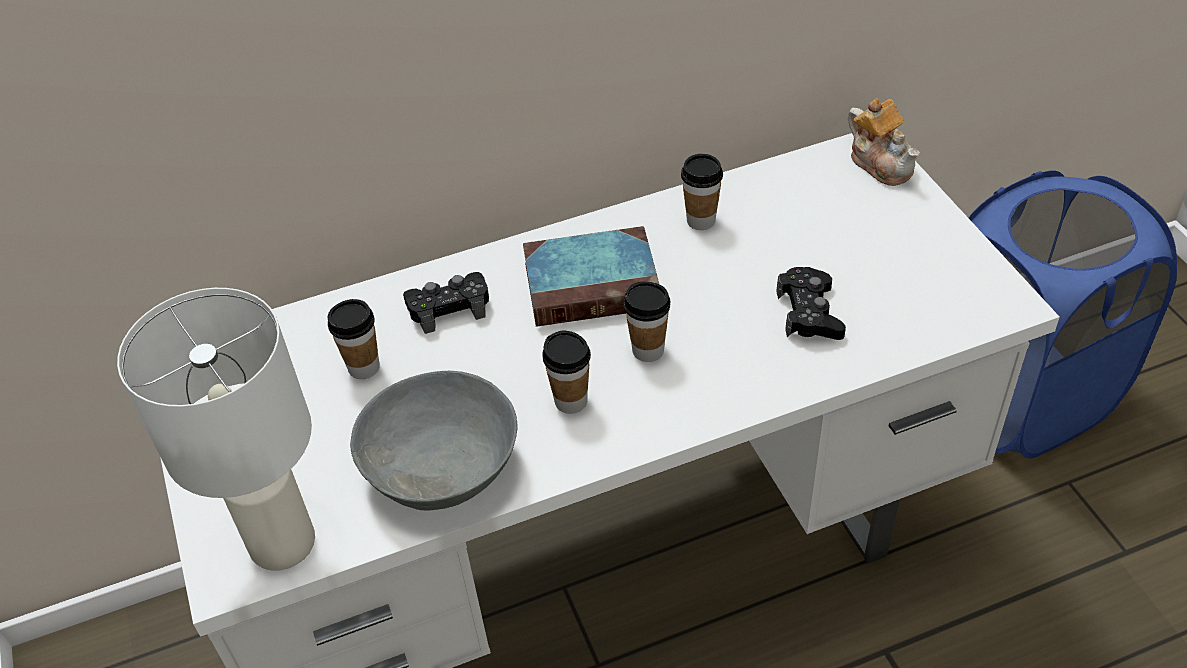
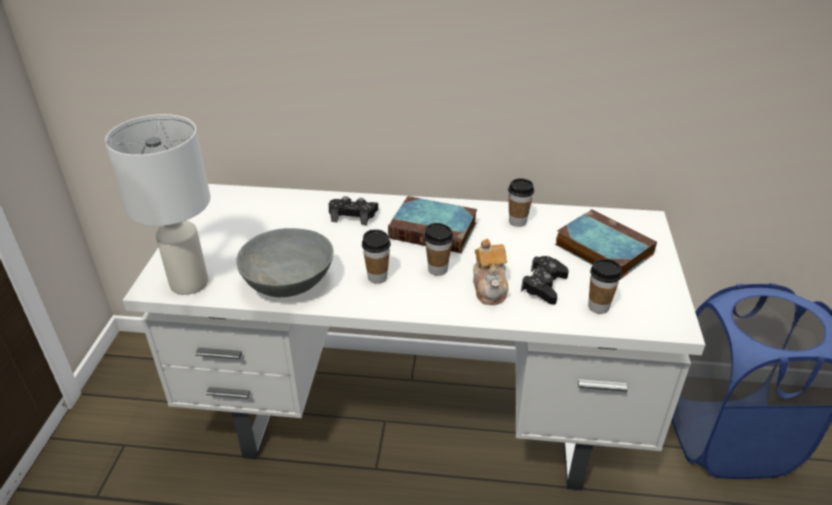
camera: 25 degrees right, 10 degrees down
(364, 367) = (291, 225): cup -> cup (598, 307)
(843, 221) = (601, 249): none -> book
(881, 163) = (648, 229): teapot -> teapot (490, 287)

